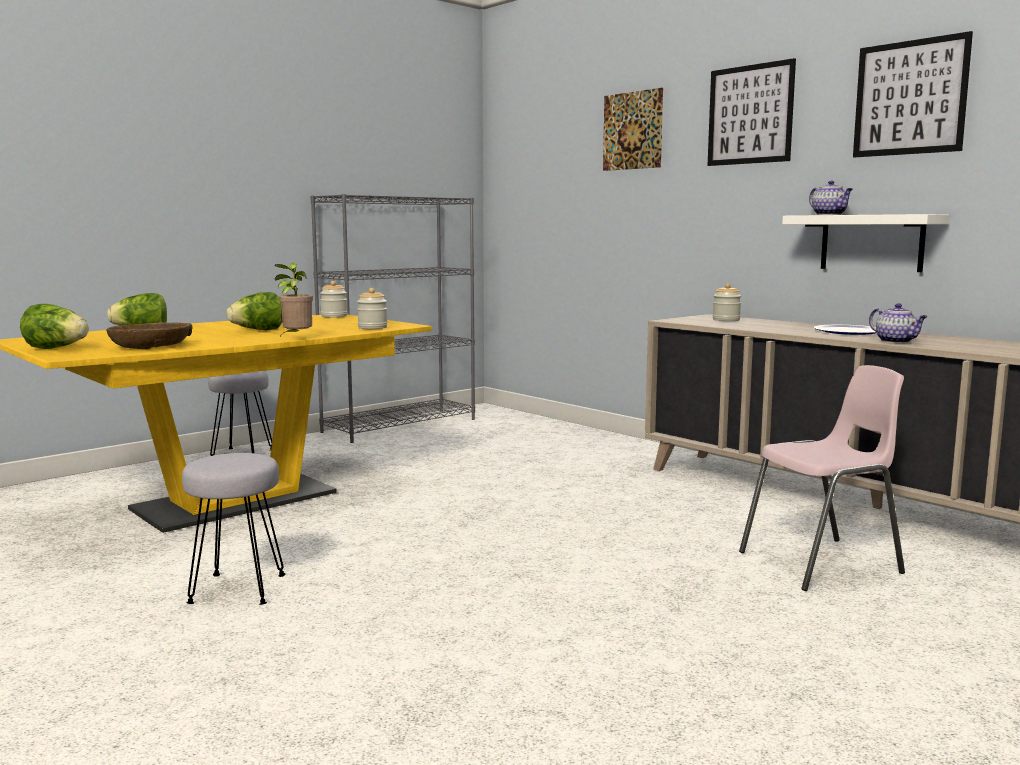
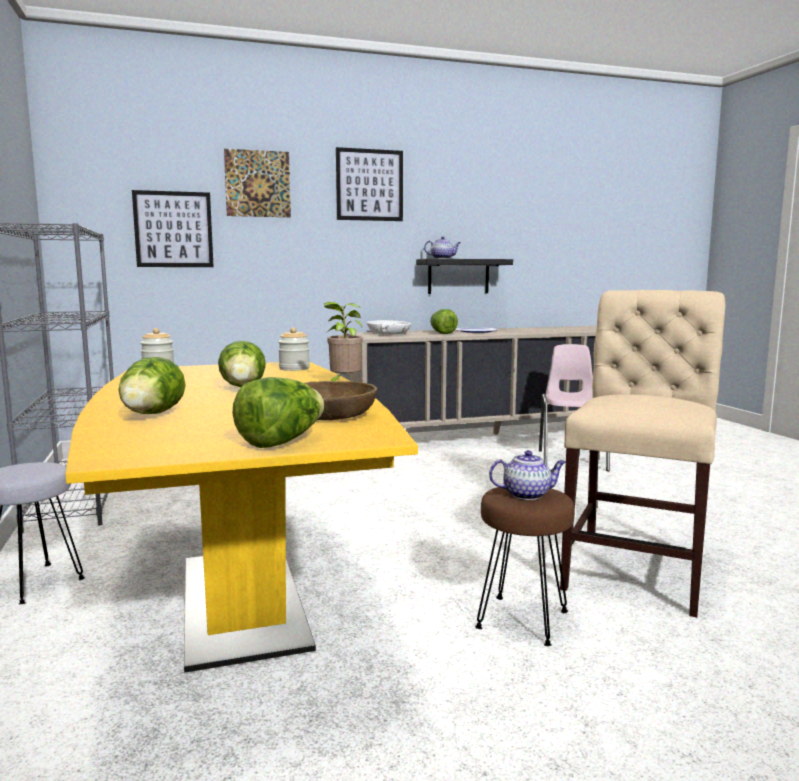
camera: 65 degrees left, 0 degrees up
(237, 589) = (523, 620): grey stool -> brown stool
(401, 632) = (638, 568): none -> beige chair
(726, 320) = (389, 333): jar -> white bowl
(781, 327) = (442, 333): none -> lettuce
(871, 243) = (458, 276): white shelf -> black shelf
(896, 341) = (524, 332): teapot -> teapot (527, 494)
(910, 98) = (475, 189): picture -> picture (173, 229)

